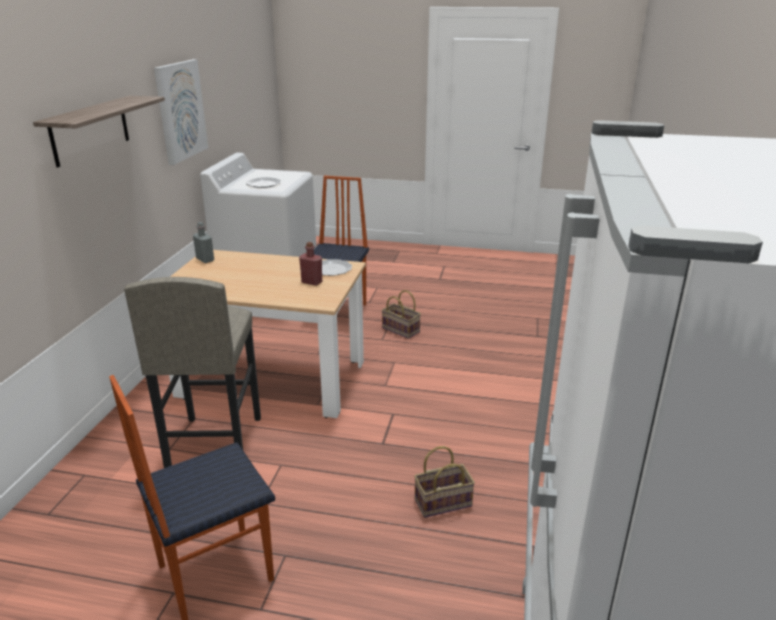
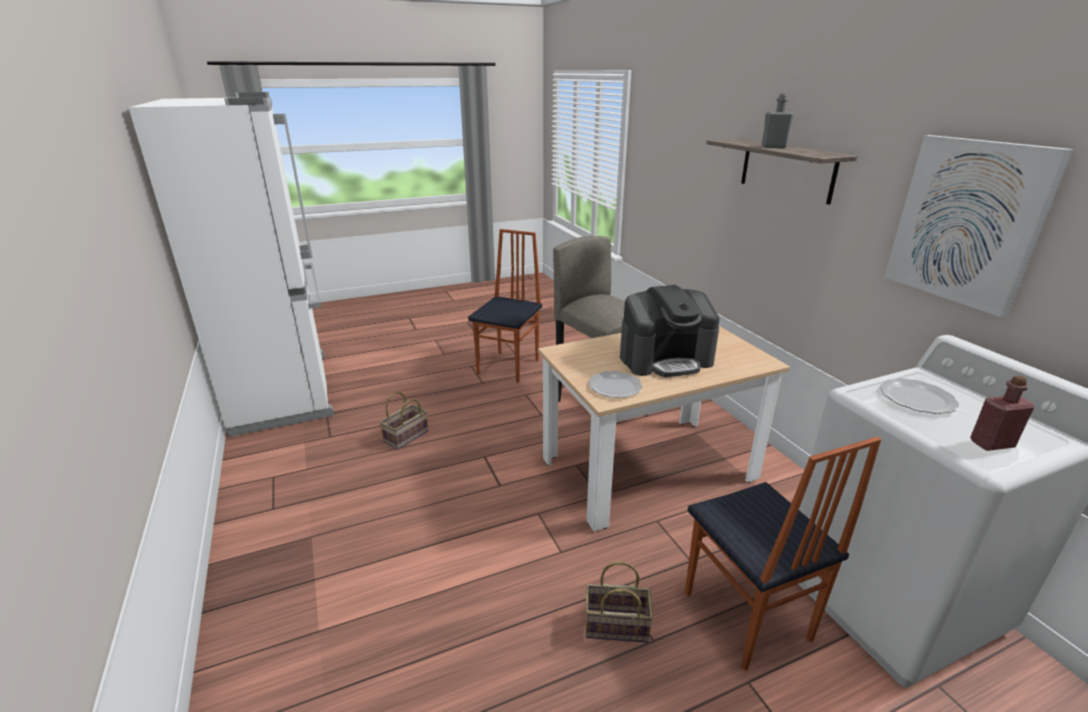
camera: 145 degrees right, 0 degrees up
(205, 260) = (750, 354): grey bottle -> grey bottle (773, 147)
(263, 273) = (665, 359): none -> coffee machine
(311, 282) = (604, 365): red bottle -> red bottle (991, 444)

